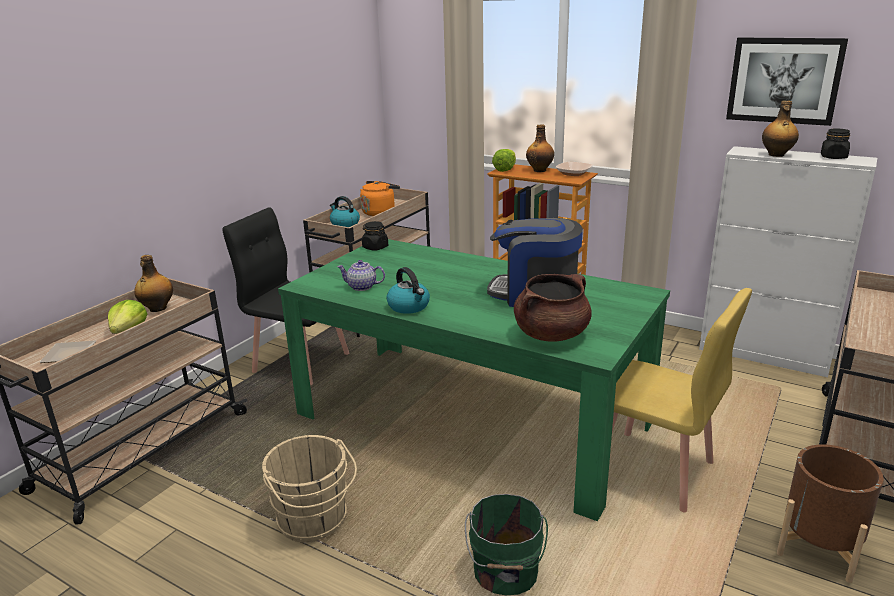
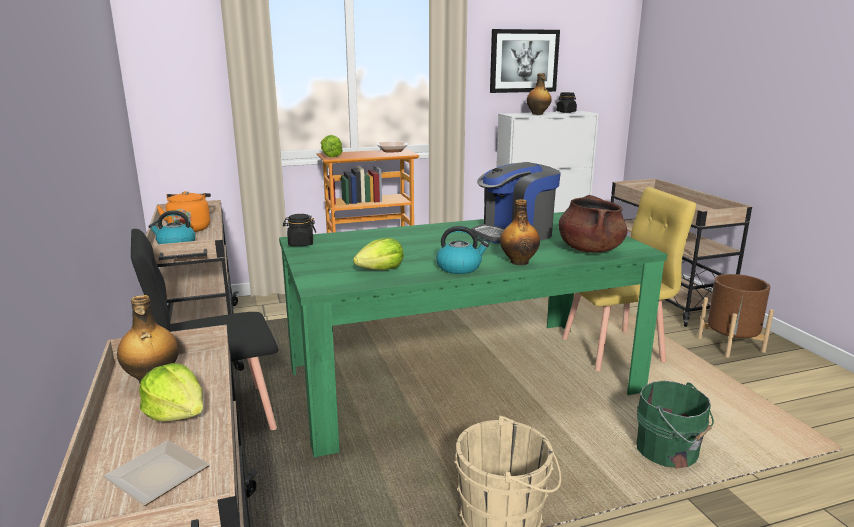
camera: 50 degrees left, 5 degrees down
(362, 287) = (381, 270): teapot -> lettuce
(540, 170) = (360, 153): bottle -> bottle (519, 262)

